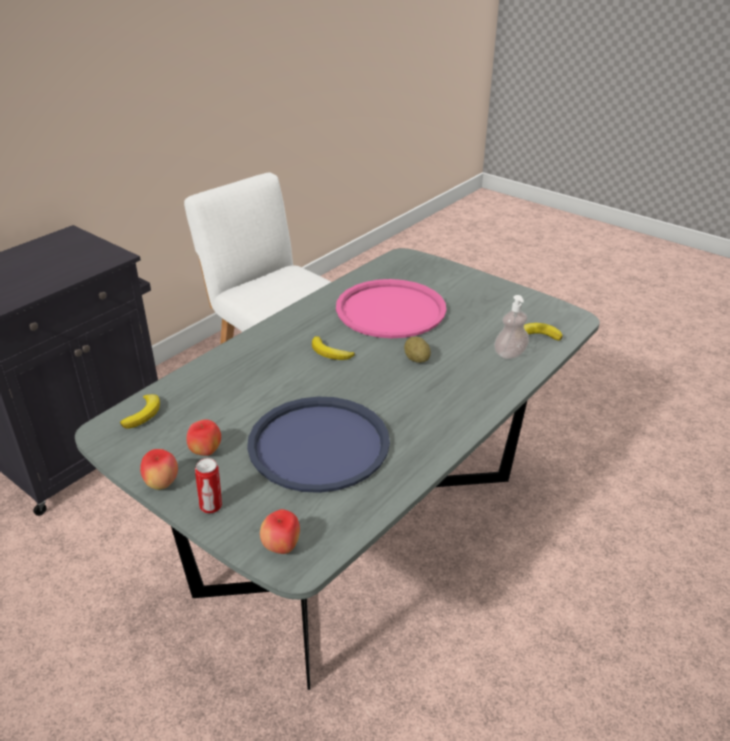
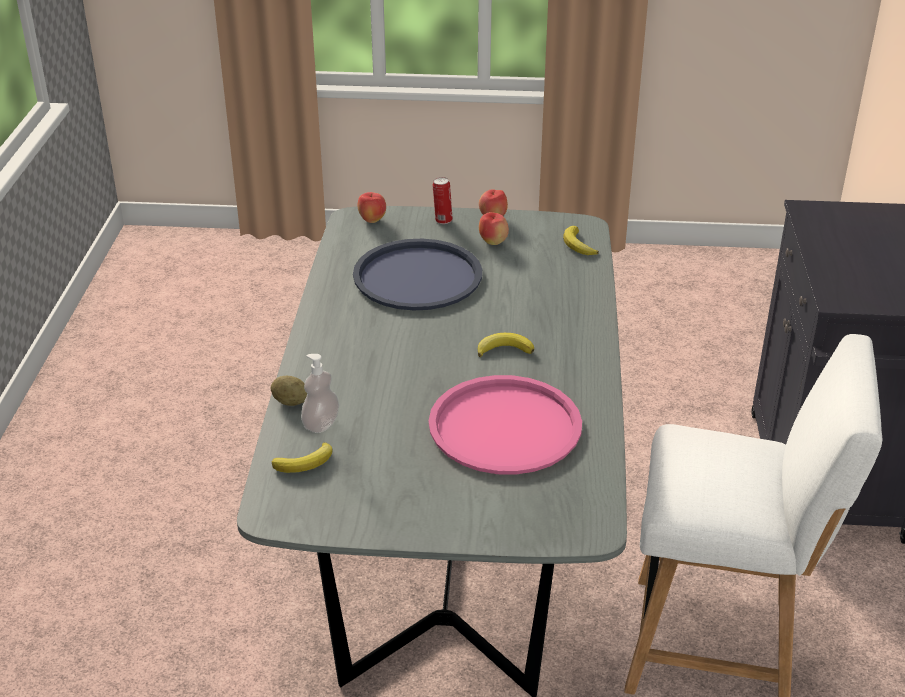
camera: 145 degrees right, 0 degrees up
(417, 359) = (413, 377): potato -> potato (290, 402)

